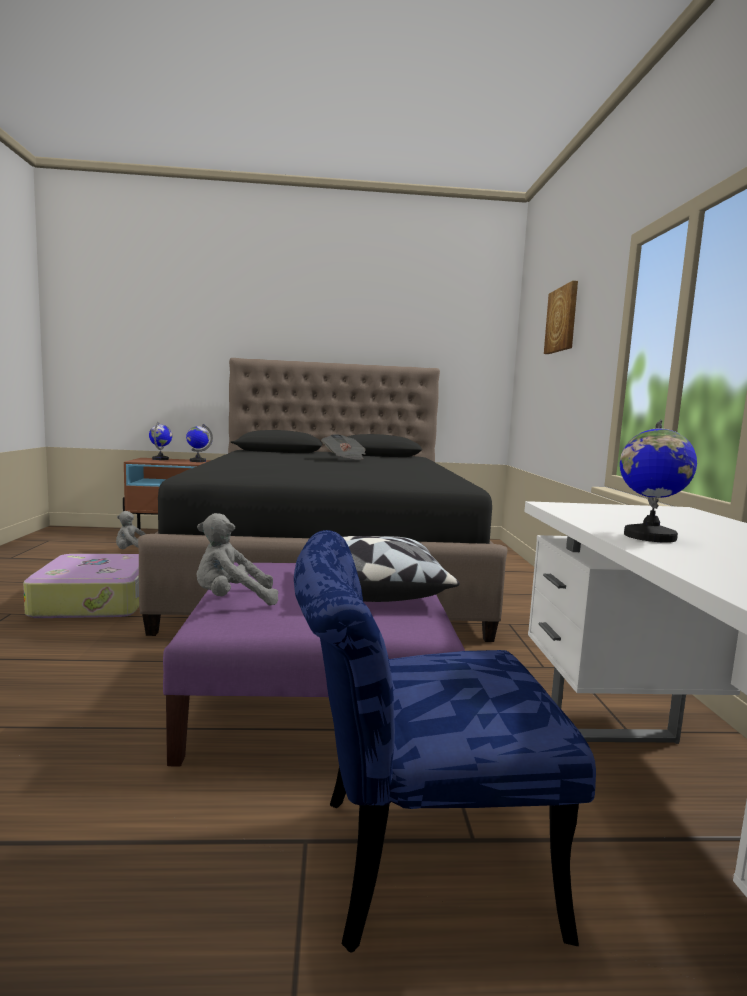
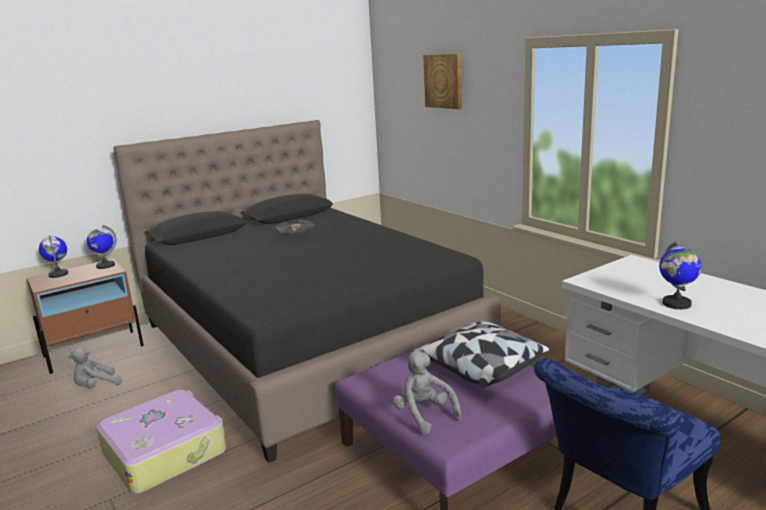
camera: 30 degrees left, 10 degrees up
(232, 600) = (424, 415): grey plush toy -> grey plush toy turned 105 degrees clockwise

